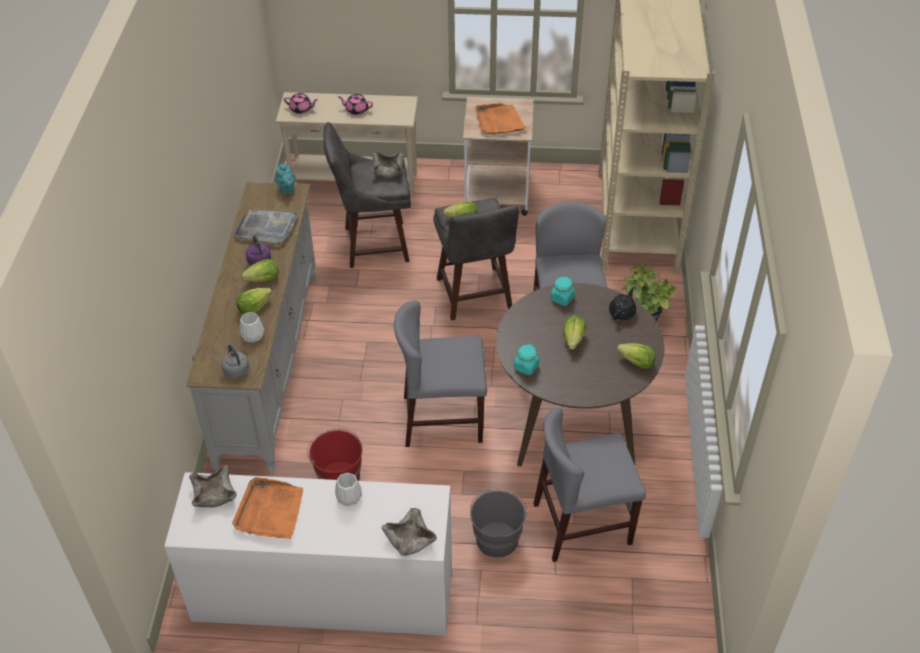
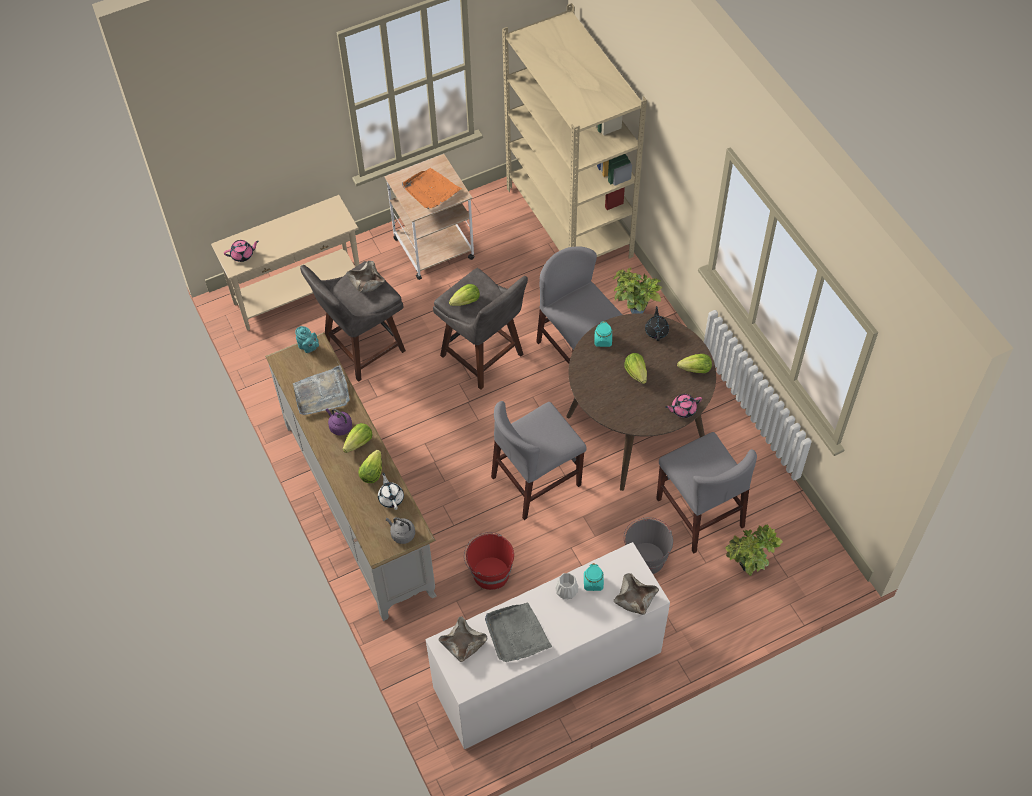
camera: 30 degrees left, 10 degrees up
(252, 335) = (391, 497): white vase -> white teapot
(269, 511) = (516, 634): orange tray -> grey tray
(356, 110) = (294, 233): pink teapot -> pink teapot (683, 409)
(526, 367) = (617, 415): turquoise jar -> turquoise jar (593, 582)
(582, 524) = (699, 512): grey chair -> grey chair turned 75 degrees counterclockwise
(594, 603) = (747, 569): none -> potted plant

